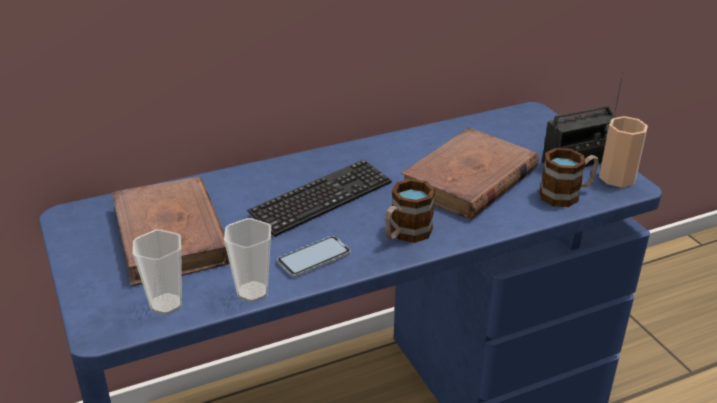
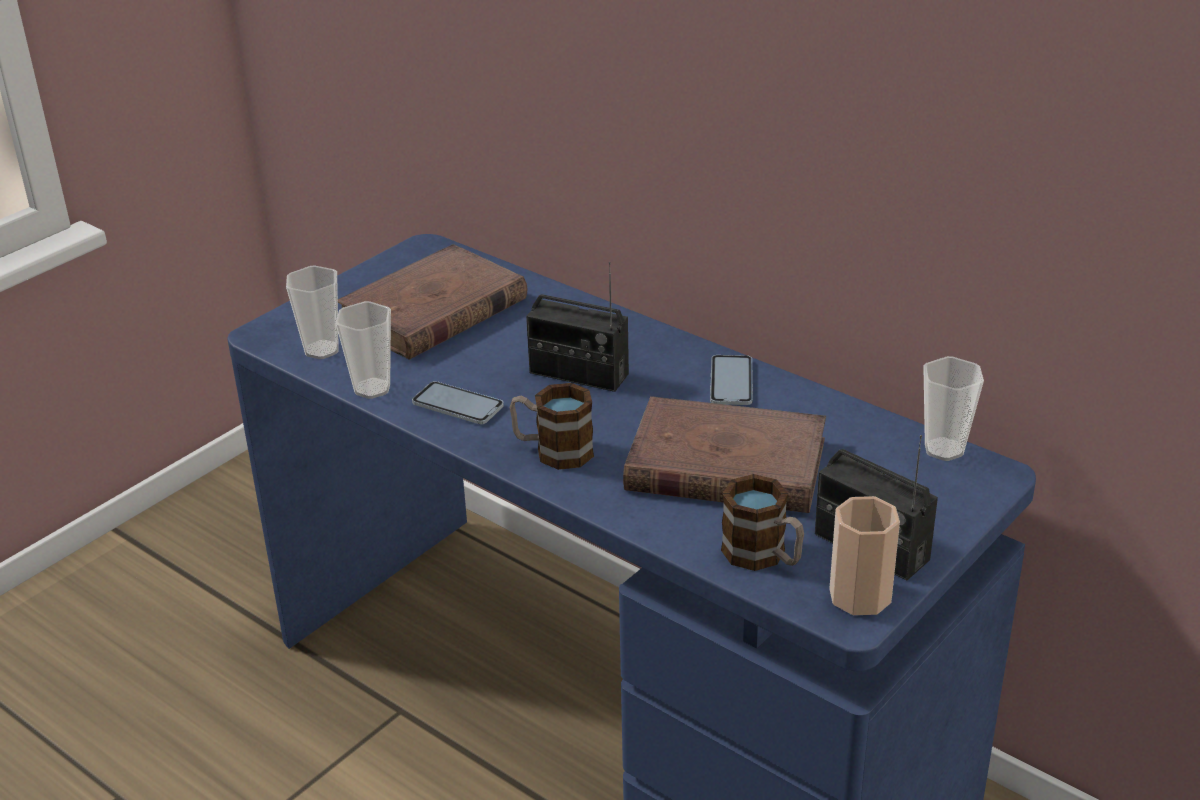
camera: 65 degrees right, 0 degrees up
(321, 199) = (578, 374): keyboard -> radio
(383, 152) = (731, 382): none -> phone
(502, 116) = (944, 449): none -> cup

